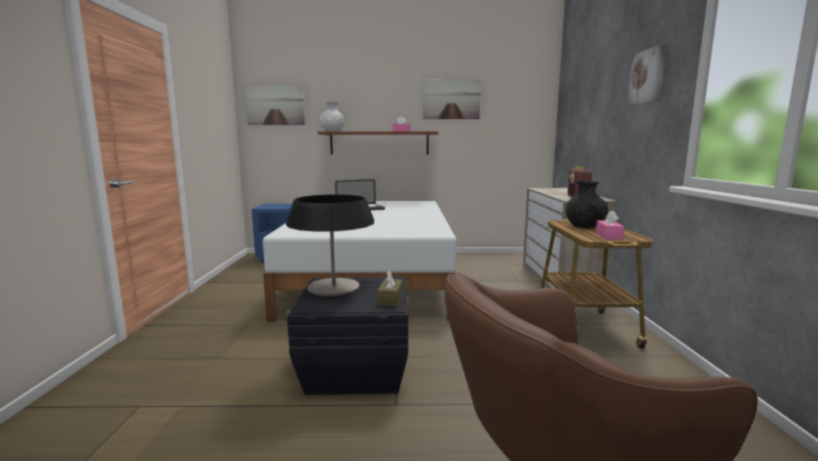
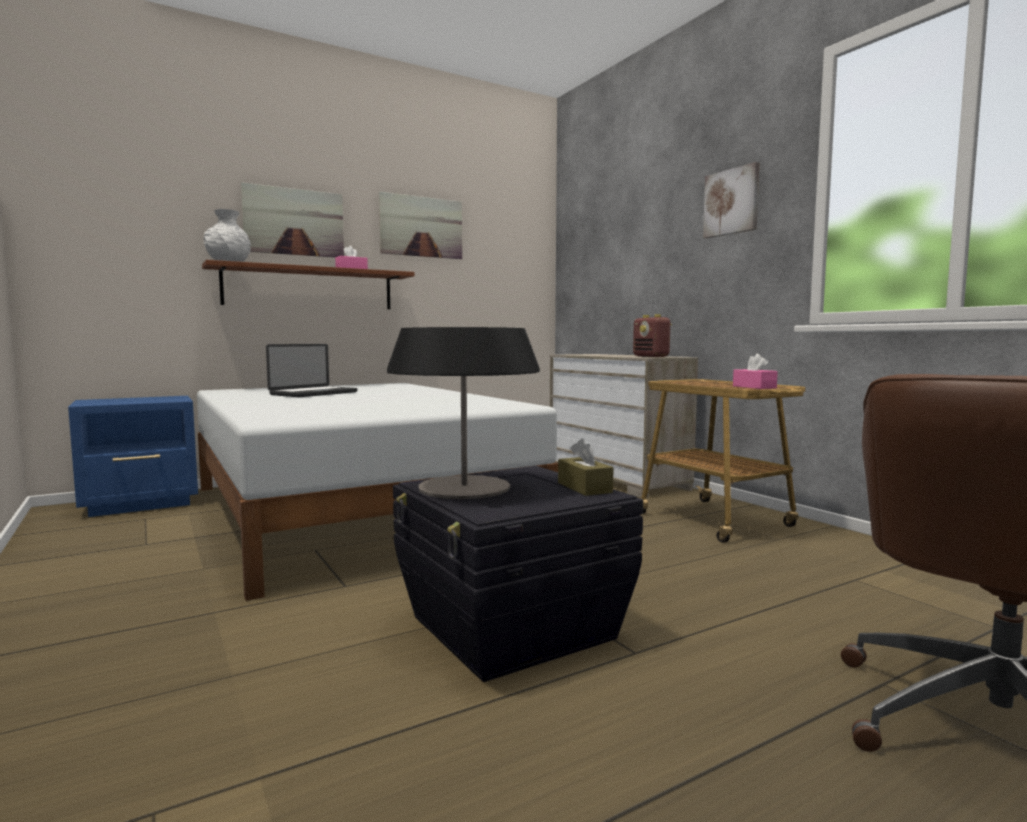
camera: 30 degrees left, 5 degrees down
(275, 105) = (101, 207): picture -> picture (294, 222)
(586, 226) = (703, 383): black vase -> none

